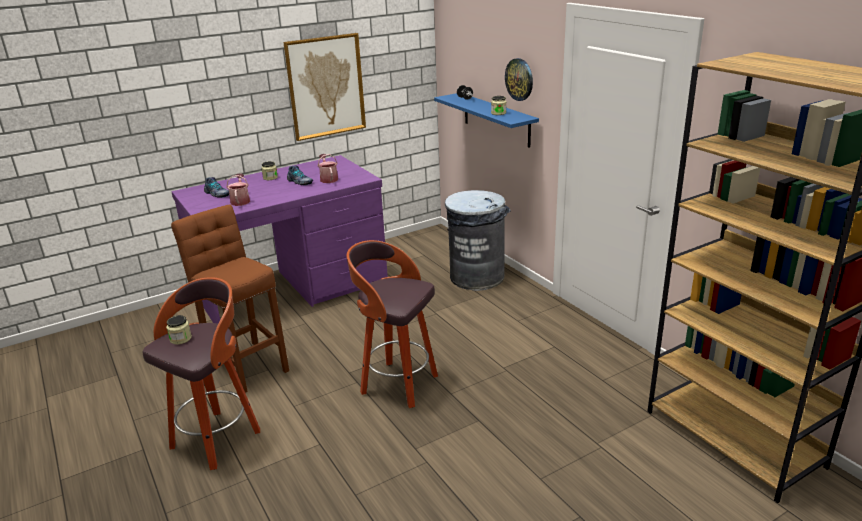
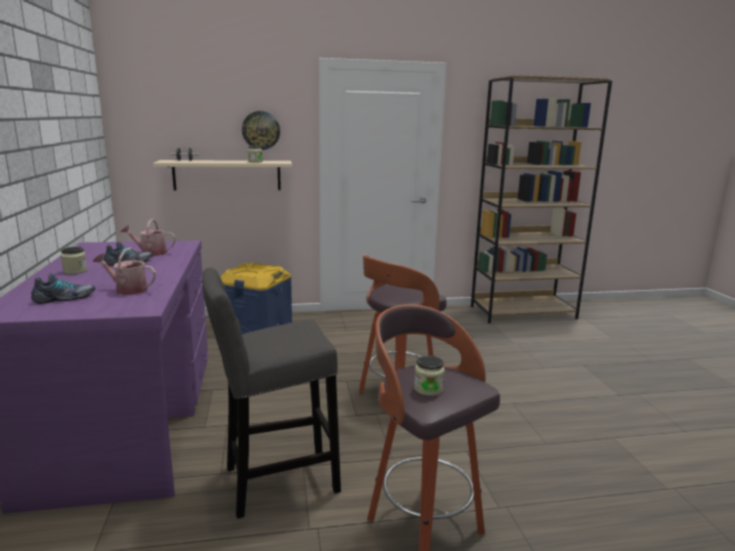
camera: 70 degrees left, 10 degrees down
(246, 364) = (274, 482): brown stool -> grey stool
(325, 86) = (56, 150): picture -> none
(477, 277) = (257, 327): grey trash can -> blue storage box
(496, 119) = (227, 175): blue shelf -> beige shelf

